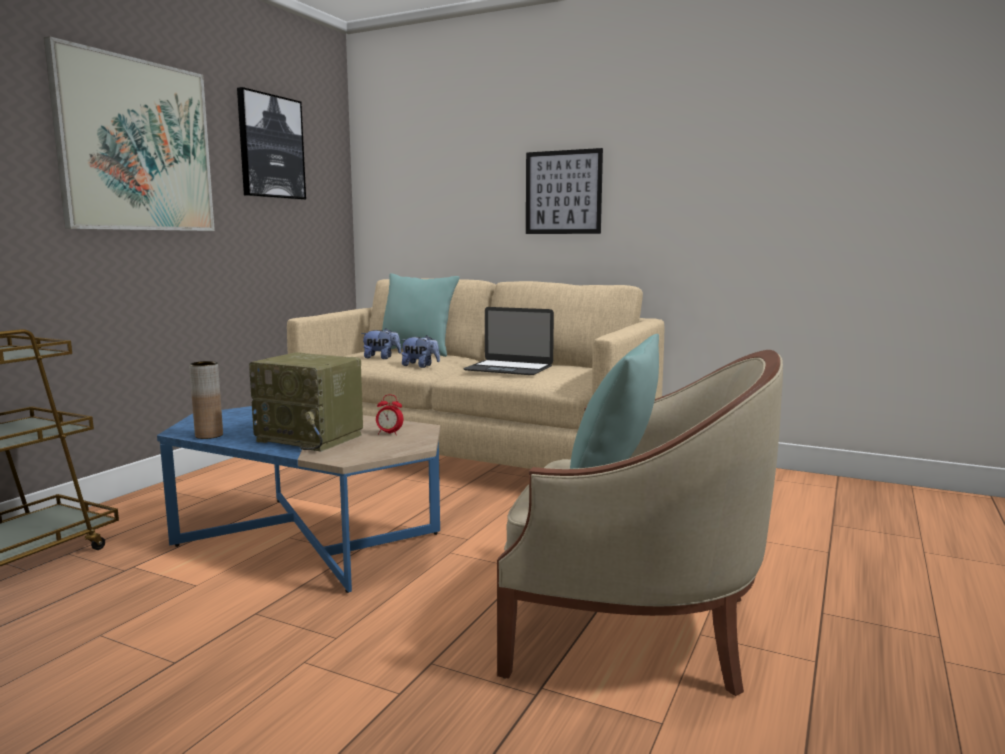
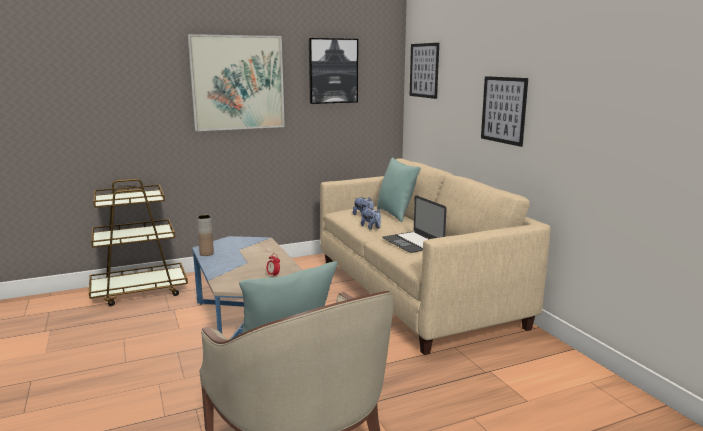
camera: 40 degrees right, 5 degrees up
(312, 438) = (238, 268): radio -> none
(398, 155) = (424, 70): none -> picture

